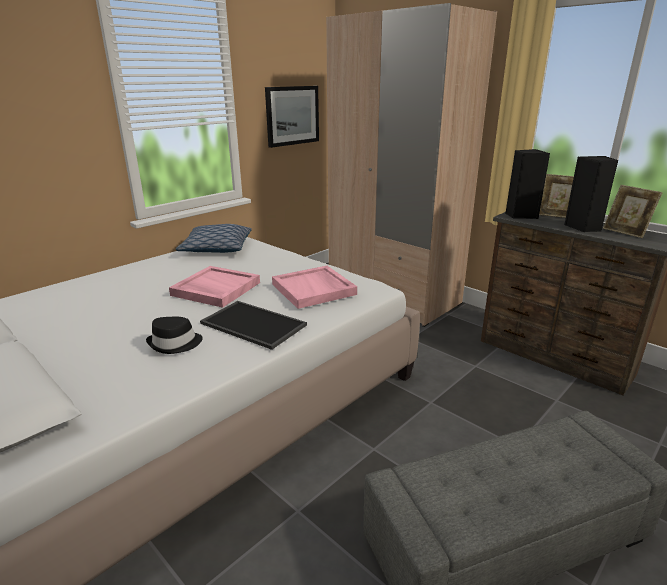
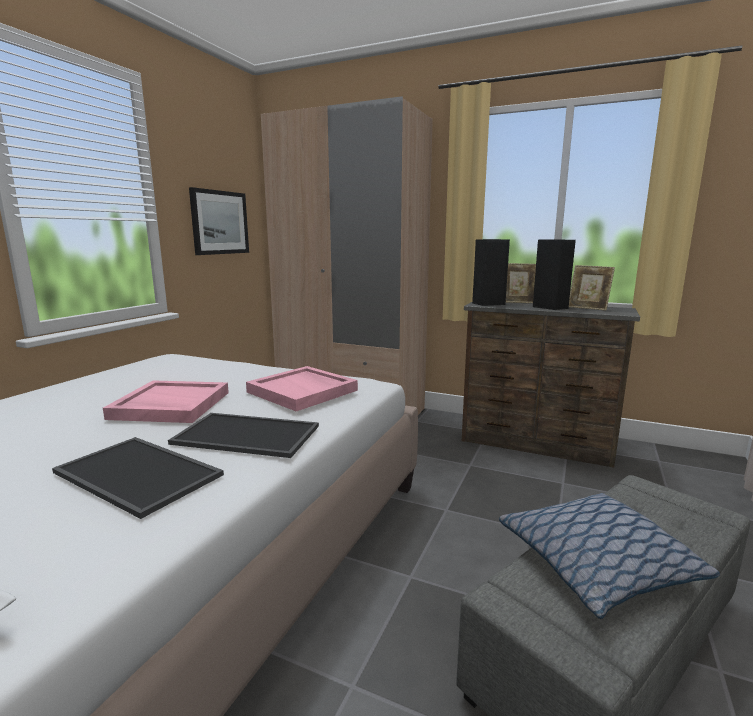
camera: 20 degrees left, 10 degrees down
(175, 344) = (141, 473): black hat -> tray
(216, 248) = (147, 367): pillow -> pillow (598, 565)

